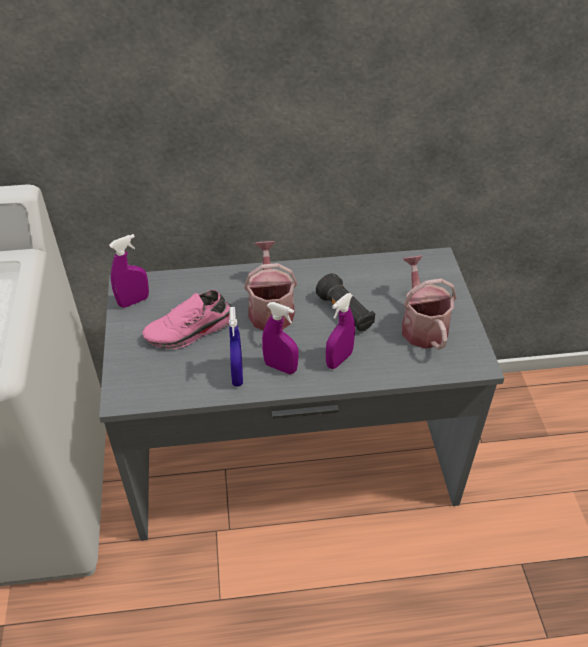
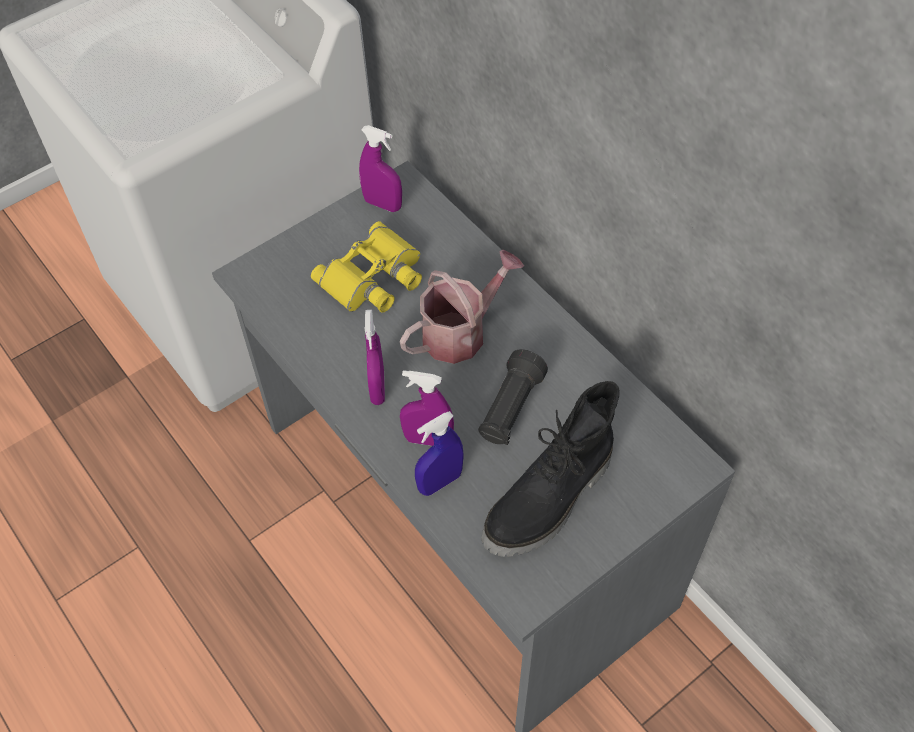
camera: 60 degrees right, 10 degrees up
(190, 331) = (374, 278): pink shoe -> yellow binoculars
(237, 375) = (339, 354): blue spray bottle -> blue spray bottle (440, 482)
(421, 325) = (550, 501): watering can -> black boot

